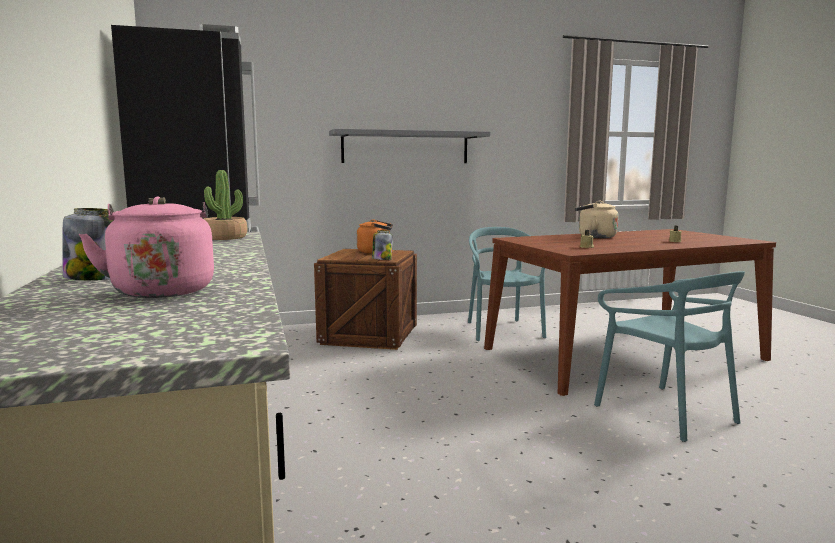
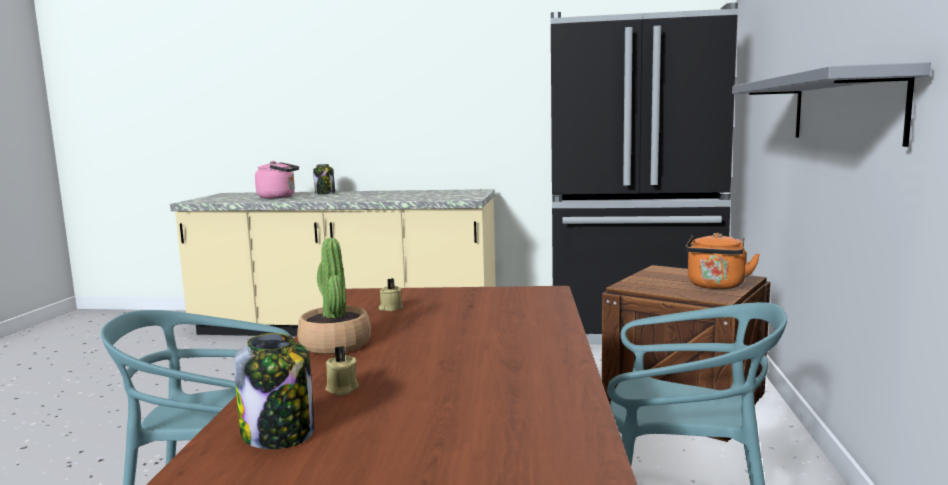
camera: 115 degrees right, 0 degrees up
(224, 238) = (445, 197): potted plant -> potted plant (335, 344)
(381, 259) = (634, 283): jar -> jar (279, 434)
(594, 237) = (508, 343): beige kettle -> none

